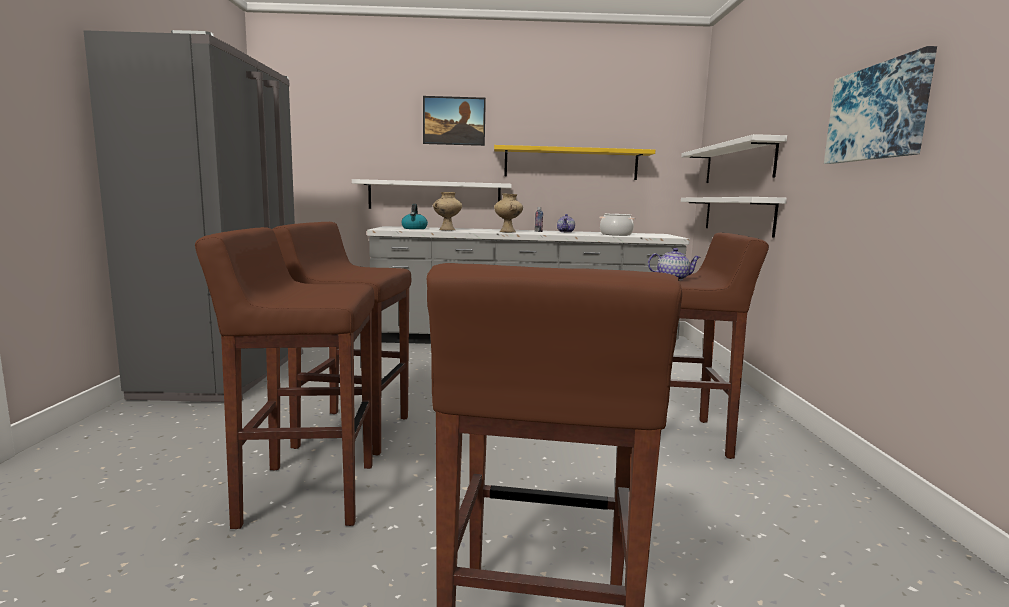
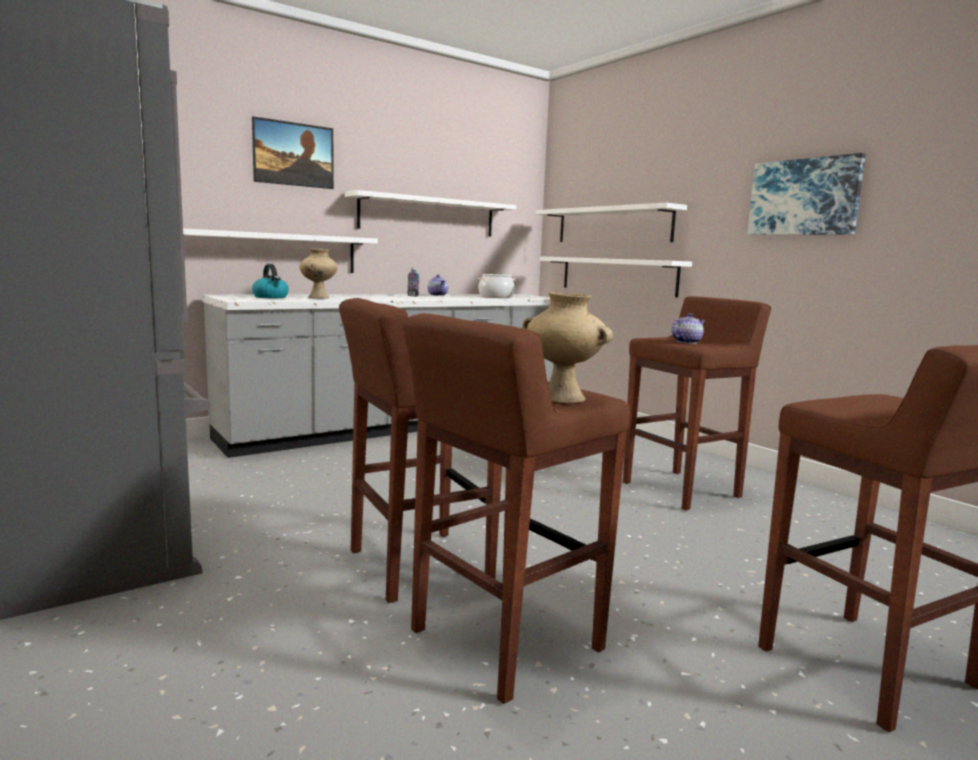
camera: 35 degrees left, 0 degrees up
(508, 232) = (392, 298): beige vase -> beige vase (564, 398)
(571, 163) = (428, 216): yellow shelf -> white shelf

